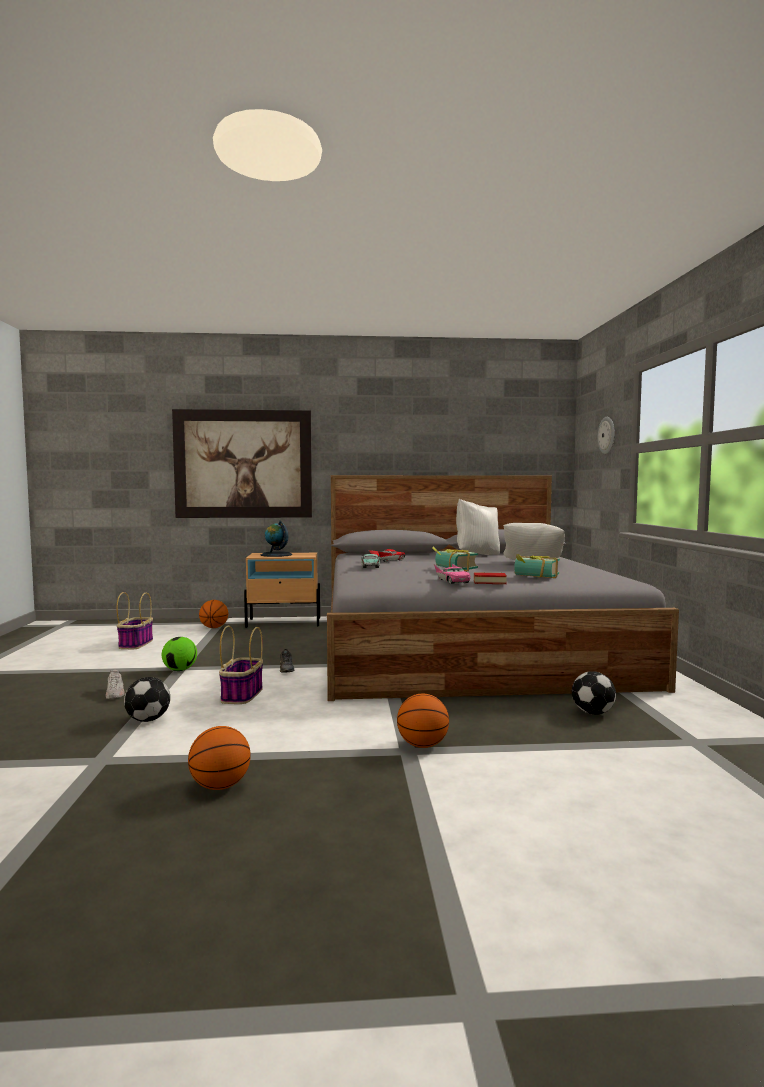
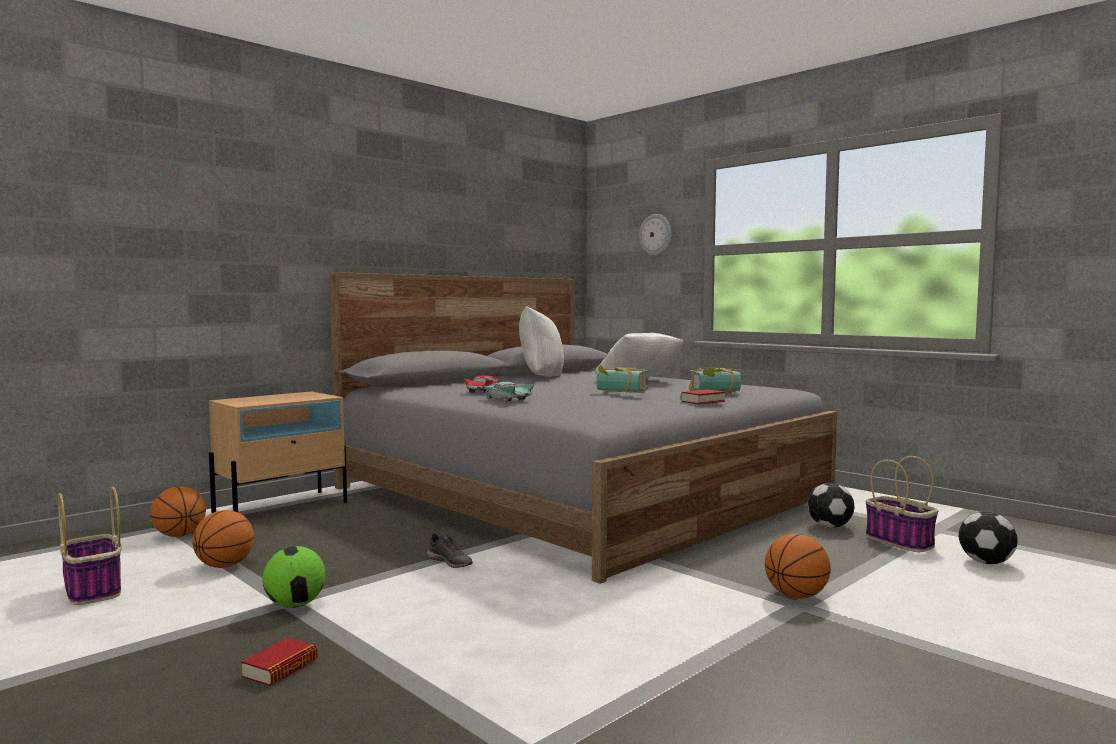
camera: 40 degrees left, 0 degrees up
(115, 694) = (280, 668): white shoe -> book
(148, 719) = (441, 681): football -> football (985, 562)
(220, 786) = (747, 712): basketball -> basketball (224, 566)
(242, 695) = (483, 609): basket -> basket (901, 542)
(243, 464) = (185, 249): picture -> none
(276, 555) = (268, 399): globe -> none
(452, 581) = (671, 403): pink toy car -> none

